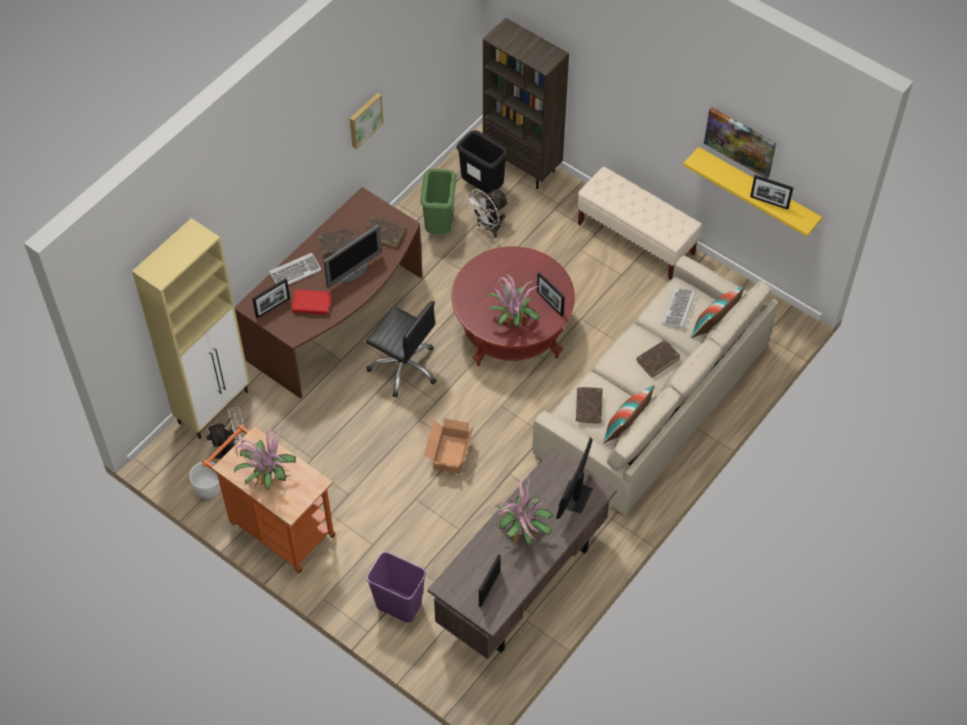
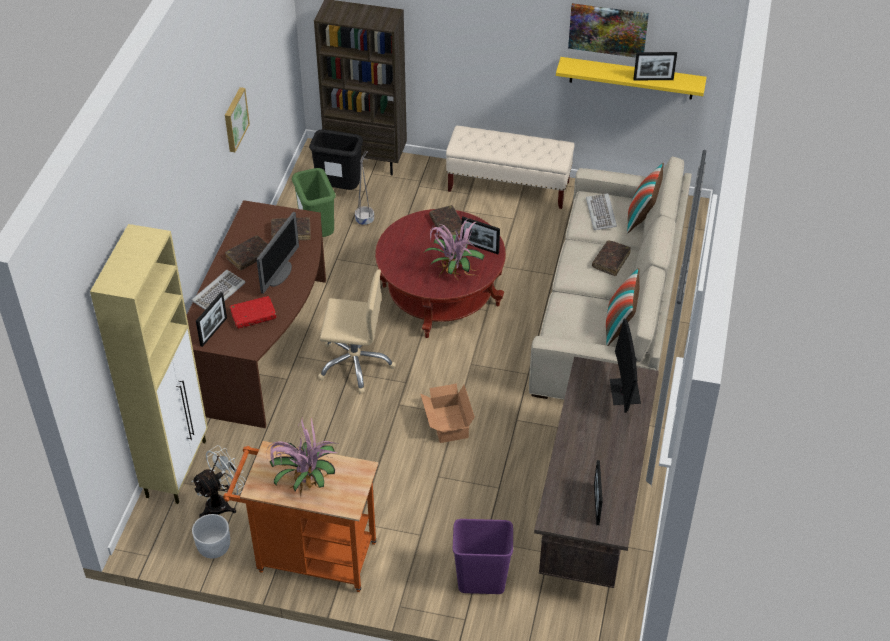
camera: 25 degrees left, 10 degrees down
(404, 367) = (355, 363): black office chair -> beige office chair
(488, 227) = (365, 220): white fan -> grey planter
(522, 532) = (594, 441): potted plant -> none
(589, 407) = (573, 321): brown book -> brown book (447, 225)

